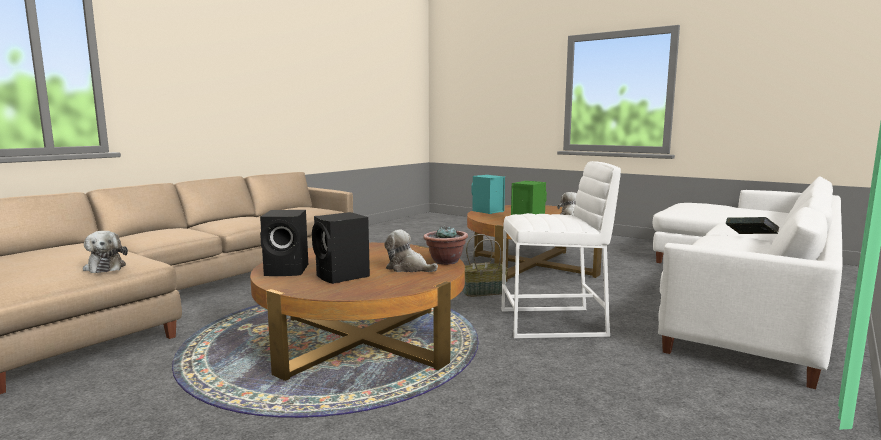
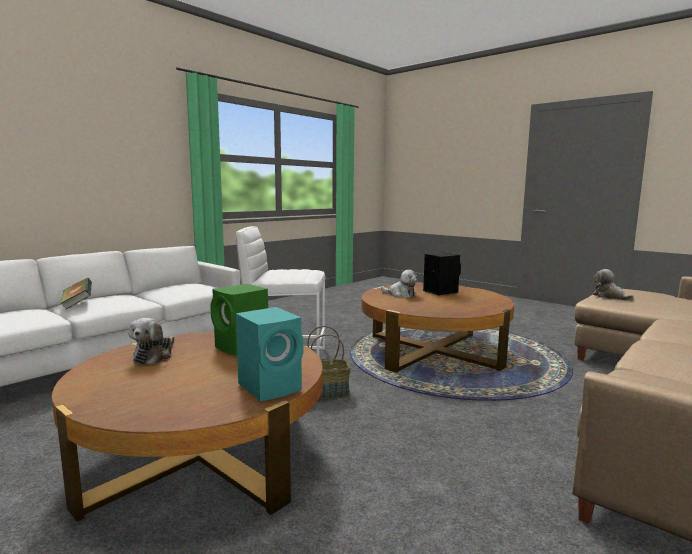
camera: 175 degrees left, 0 degrees up
(288, 270) = (481, 296): black speaker -> none
(445, 261) = (374, 298): potted plant -> none

